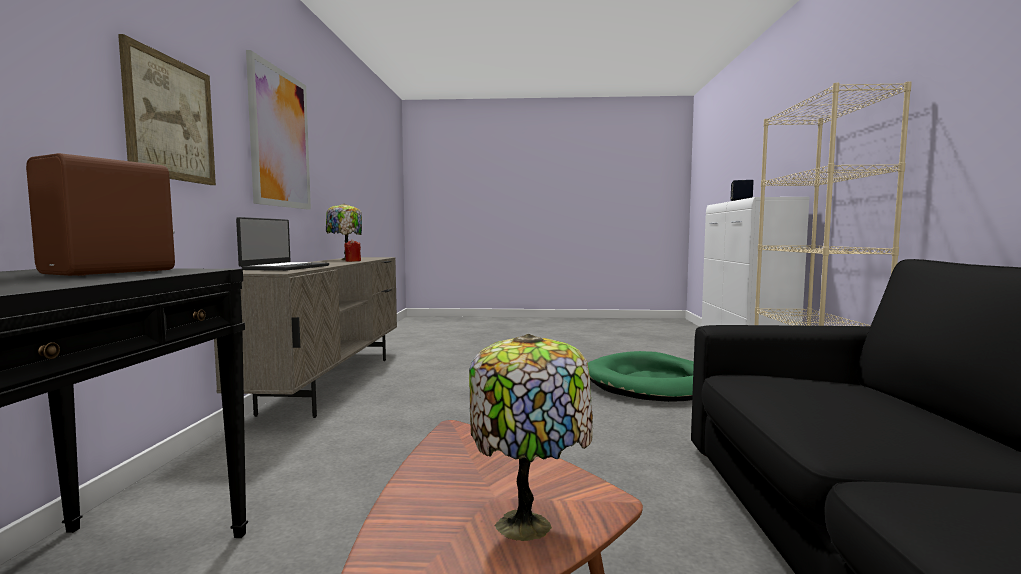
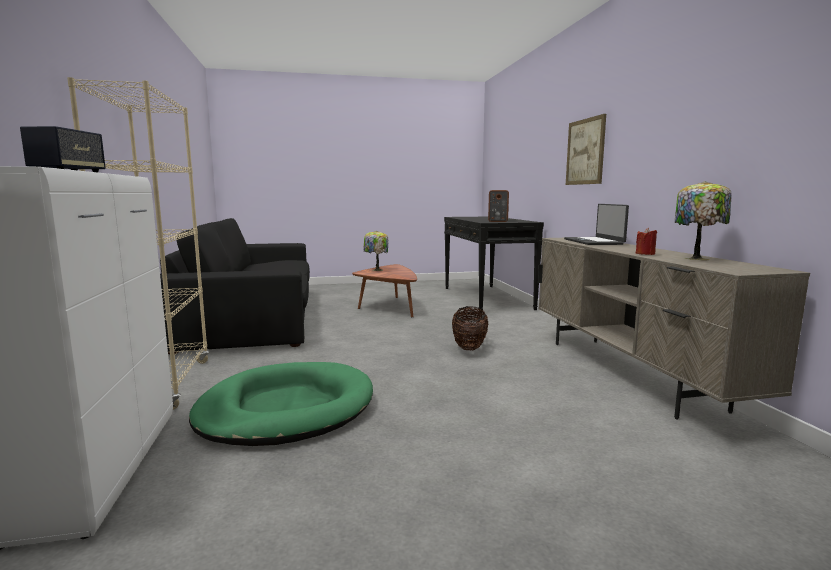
camera: 165 degrees right, 5 degrees up
(280, 139) = (670, 124): picture -> none
(436, 425) = (469, 347): none -> basket

